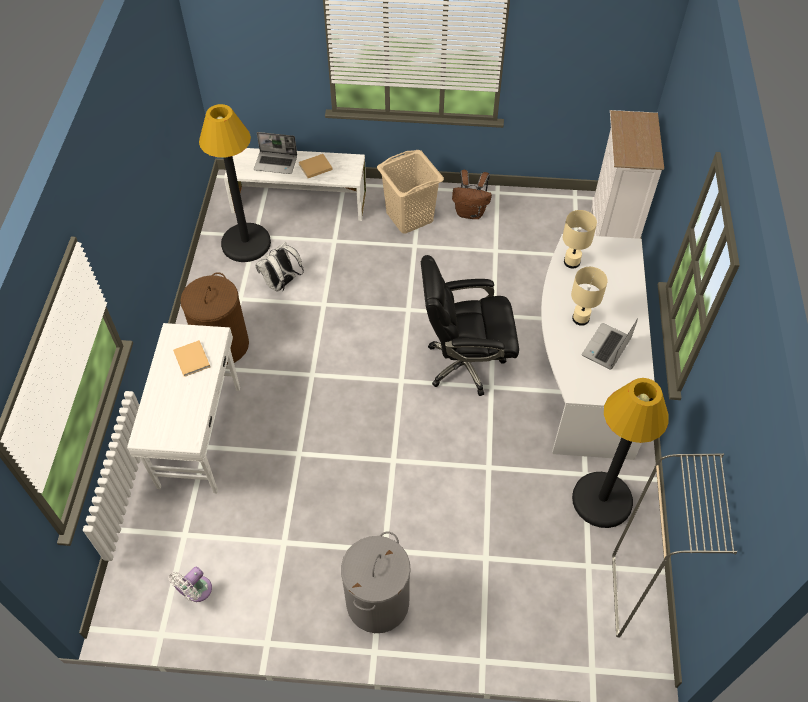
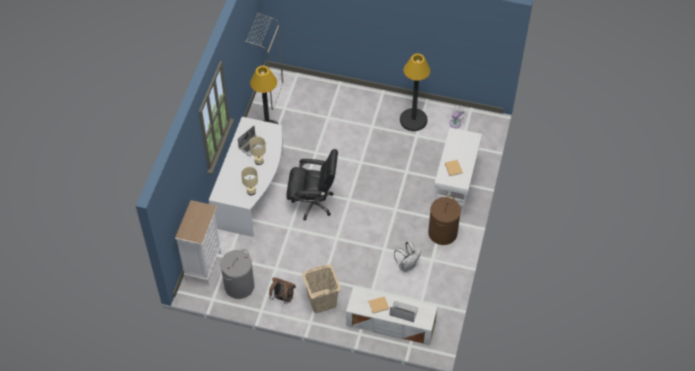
camera: 170 degrees left, 0 degrees up
(246, 243) = (427, 297): black floor lamp -> black floor lamp (413, 120)
(378, 602) = (378, 108): grey laundry basket -> grey laundry basket (239, 286)

